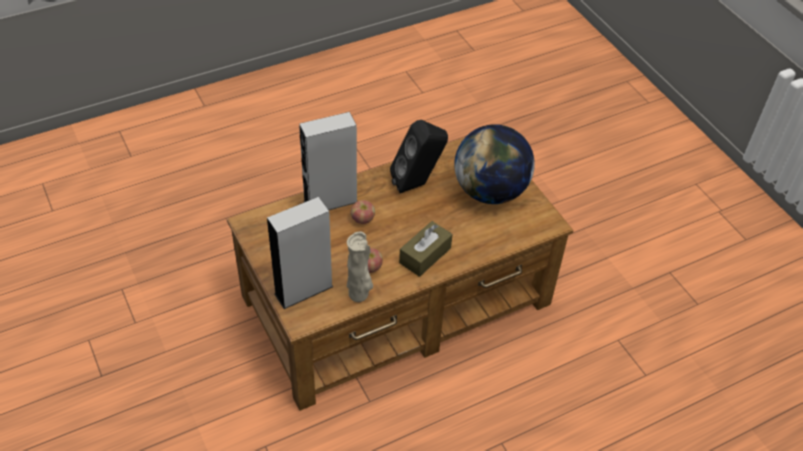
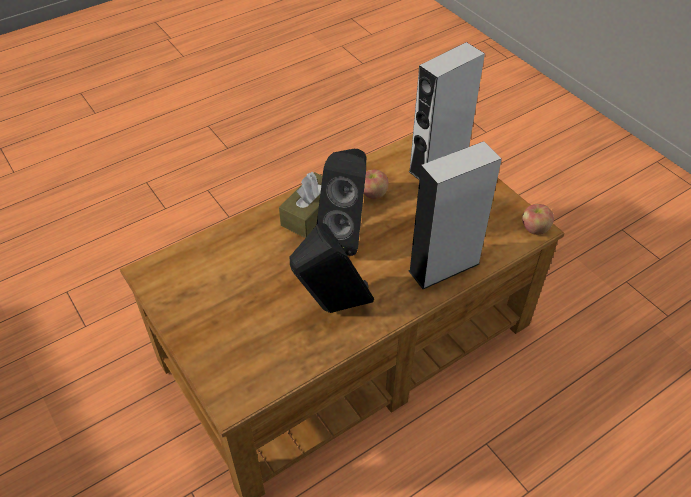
camera: 175 degrees right, 0 degrees up
(359, 295) = (377, 166): beige vase -> none
(362, 219) = (395, 248): apple -> apple (534, 229)
(399, 234) = (346, 234): none -> black speaker
(490, 191) = (227, 309): globe -> none

